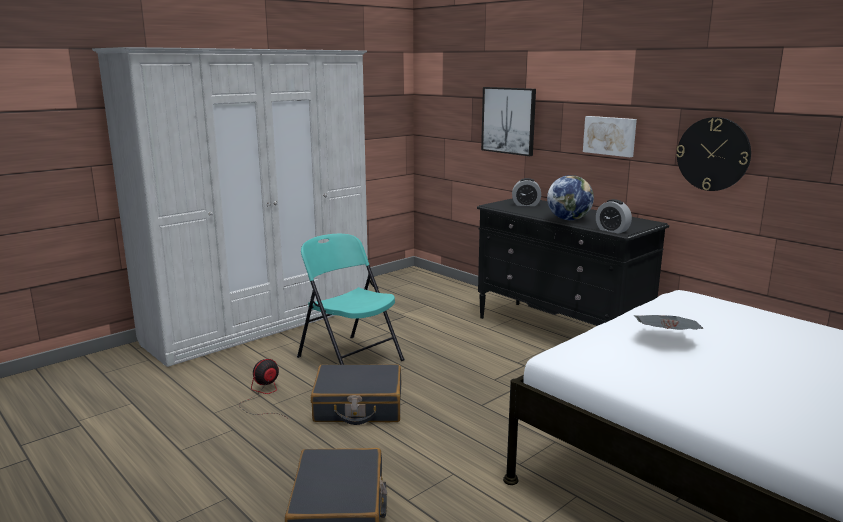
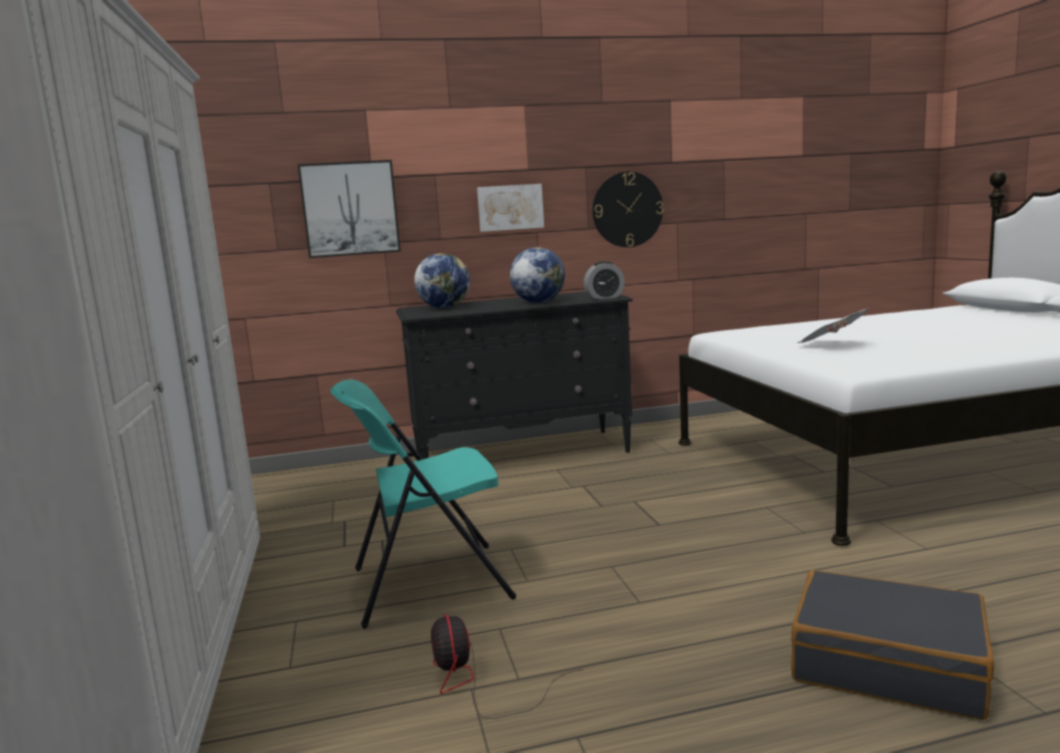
camera: 60 degrees left, 5 degrees down
(358, 406) = (595, 602): black suitcase -> none
(526, 204) = (444, 307): alarm clock -> globe

